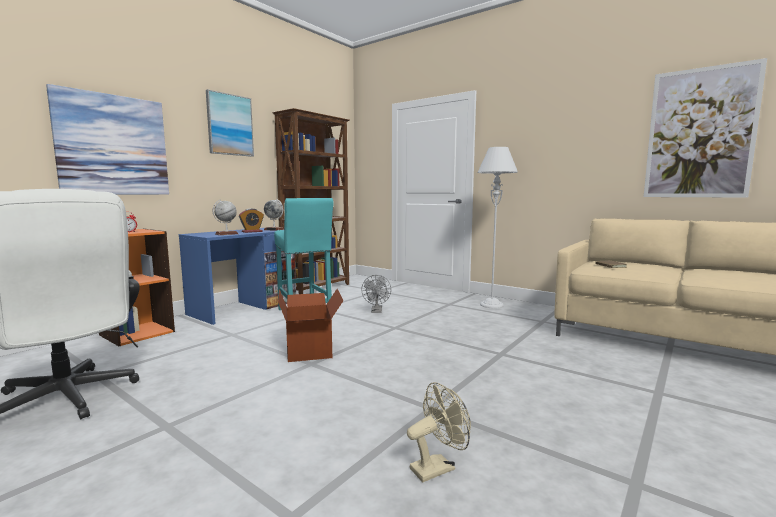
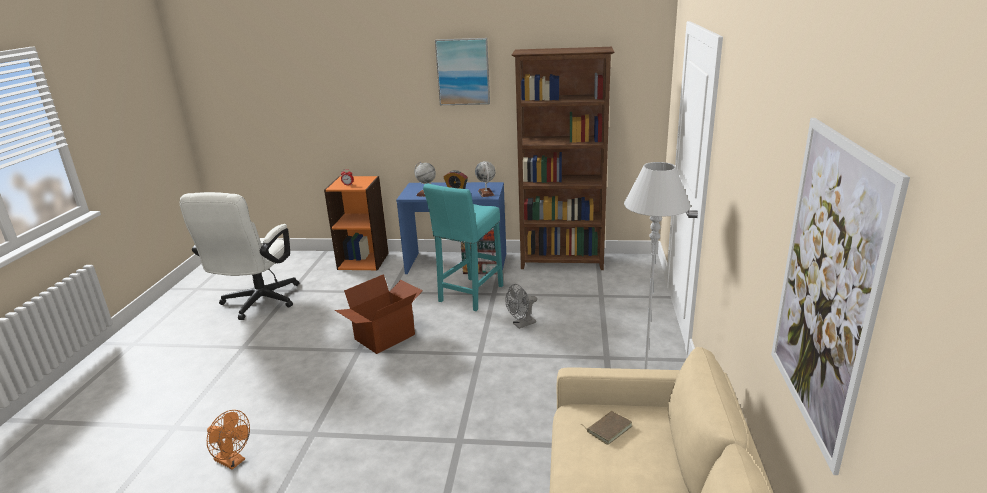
camera: 60 degrees right, 15 degrees up
(113, 145) = (356, 106): picture -> none
(437, 467) = (233, 461): beige fan -> orange fan

